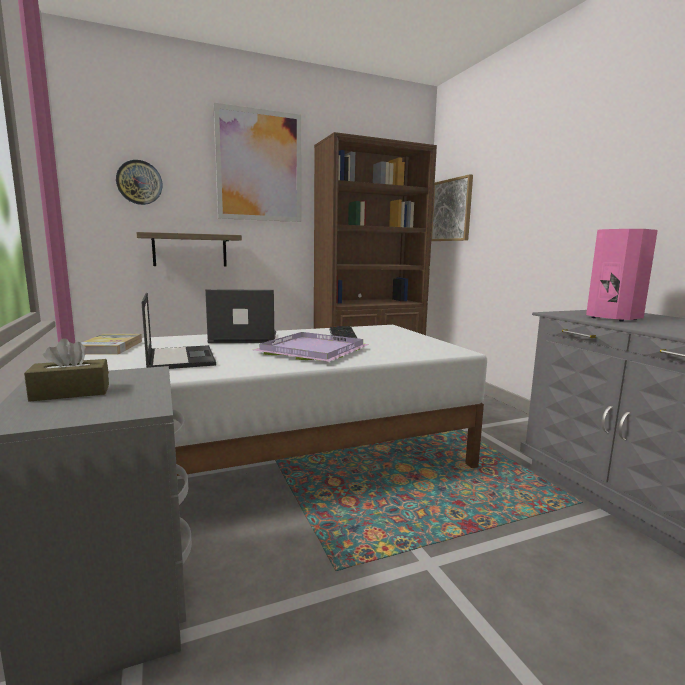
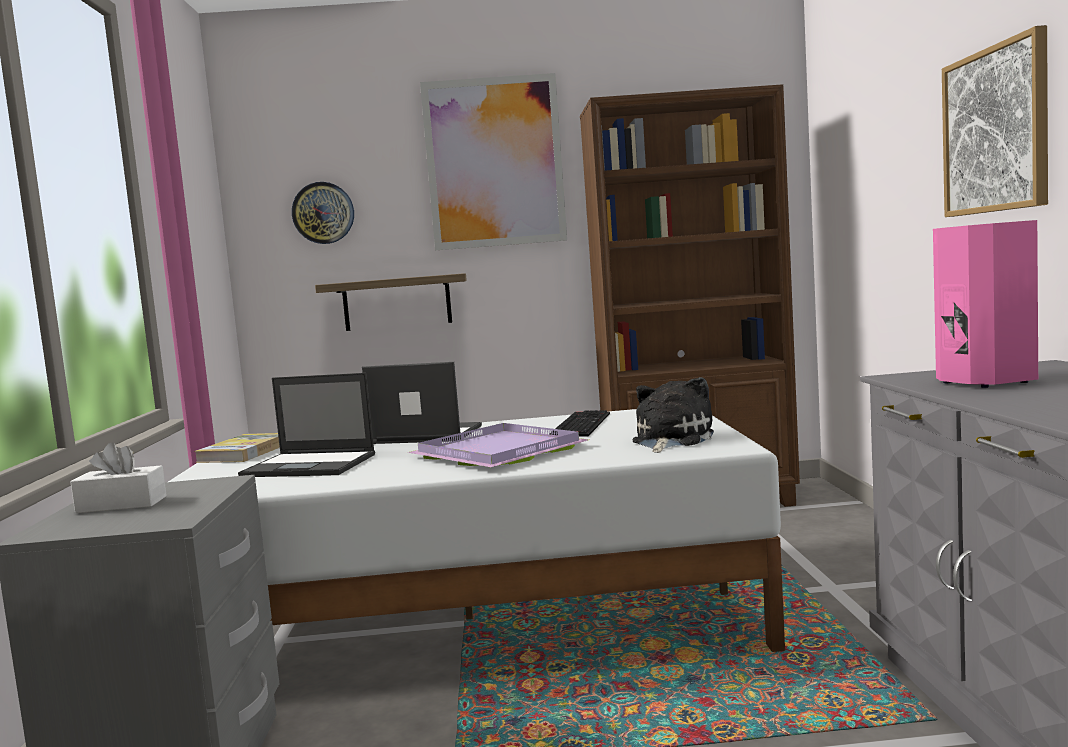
camera: 20 degrees right, 5 degrees down
(71, 392) = (121, 504): brown tissue box -> white tissue box
(180, 358) = (311, 465): laptop -> laptop turned 105 degrees clockwise
(414, 345) = (670, 440): none -> plush toy
(451, 210) = (836, 189): picture -> picture (996, 130)

